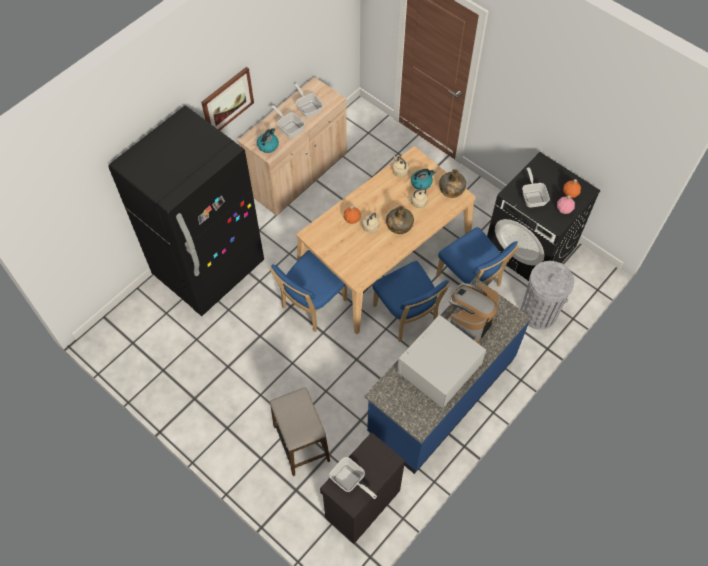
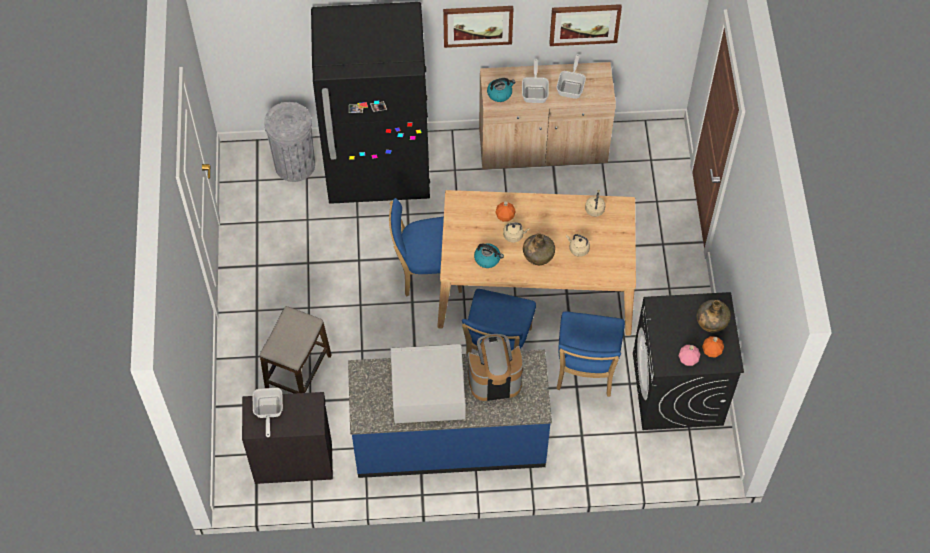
camera: 45 degrees right, 0 degrees up
(293, 53) = (584, 24): none -> picture
(421, 182) = (602, 234): kettle -> kettle (488, 259)
(451, 190) = (620, 262): green bottle -> green bottle (711, 321)
(533, 196) = (674, 325): frying pan -> none
(538, 313) = (615, 450): grey trash can -> grey trash can (294, 164)

